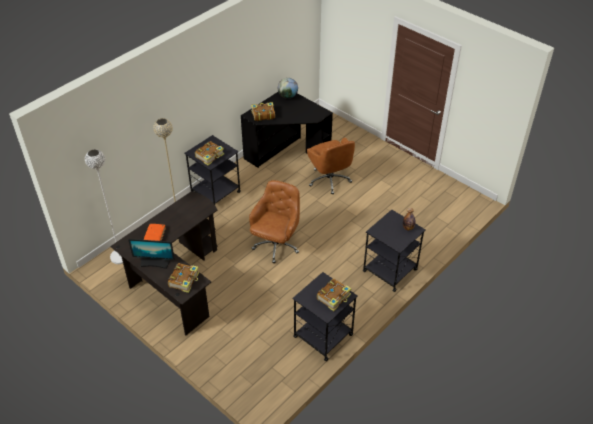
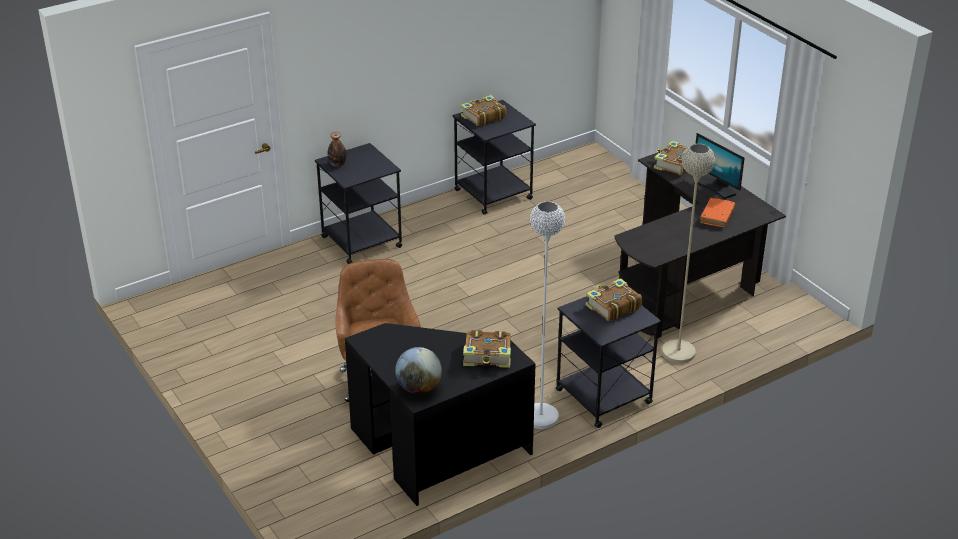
camera: 165 degrees left, 10 degrees down
(120, 257) = (779, 323): white floor lamp -> white floor lamp (540, 417)
(155, 262) = (716, 187): monitor -> monitor turned 150 degrees counterclockwise
(276, 245) = (518, 298): brown office chair -> none

